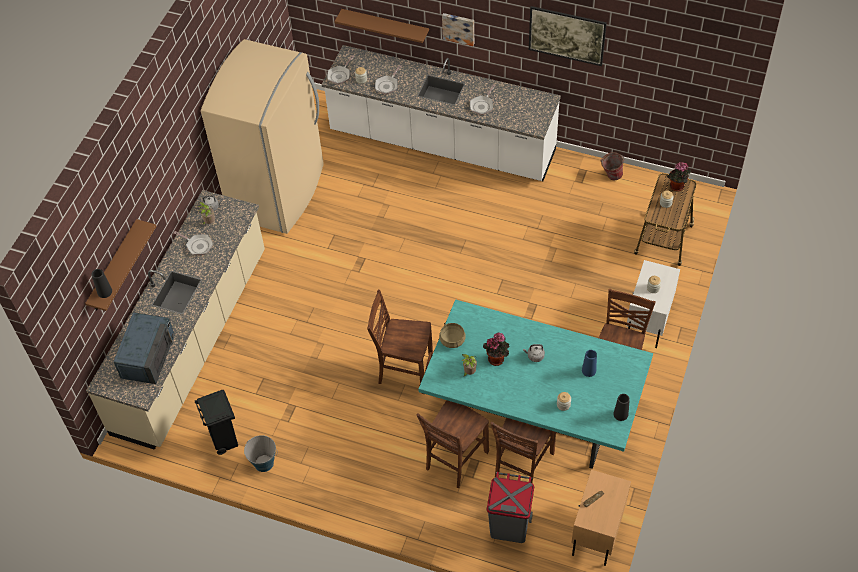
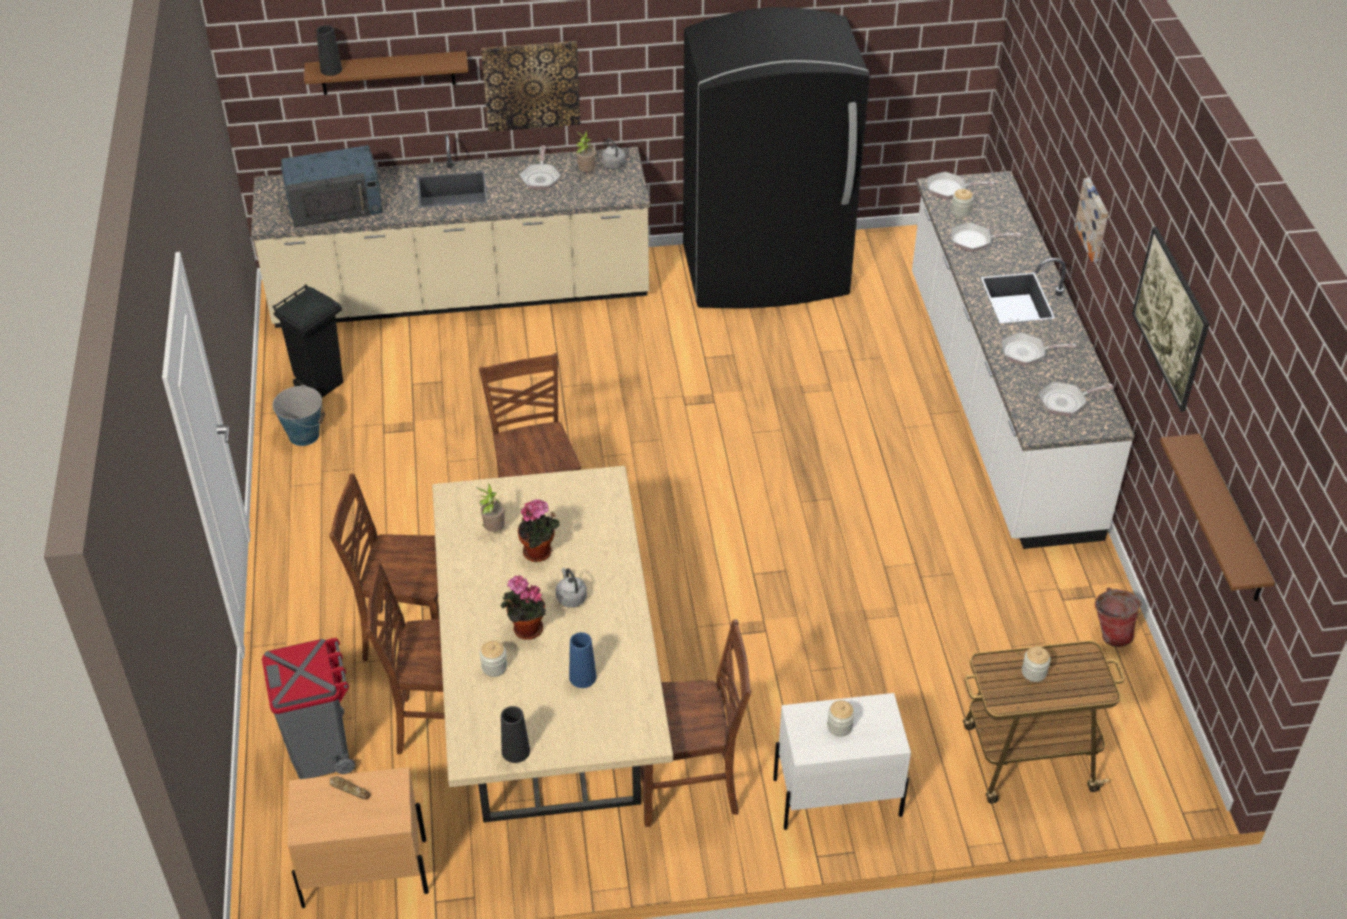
camera: 60 degrees right, 10 degrees down
(161, 206) = (531, 85): none -> picture
(278, 192) = (766, 273): beige fridge -> black fridge
(385, 26) = (1047, 165): brown shelf -> brown shelf (1230, 521)
(452, 340) = (544, 489): beige cooking pot -> none
(524, 108) = (1066, 402): none -> frying pan
(533, 412) = (551, 702): turquoise dining table -> beige dining table
(676, 187) = (1083, 676): potted plant -> potted plant (525, 630)

